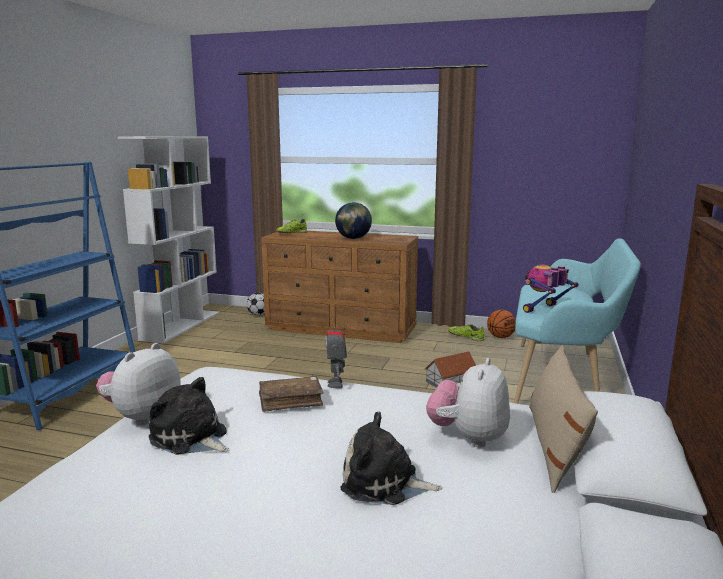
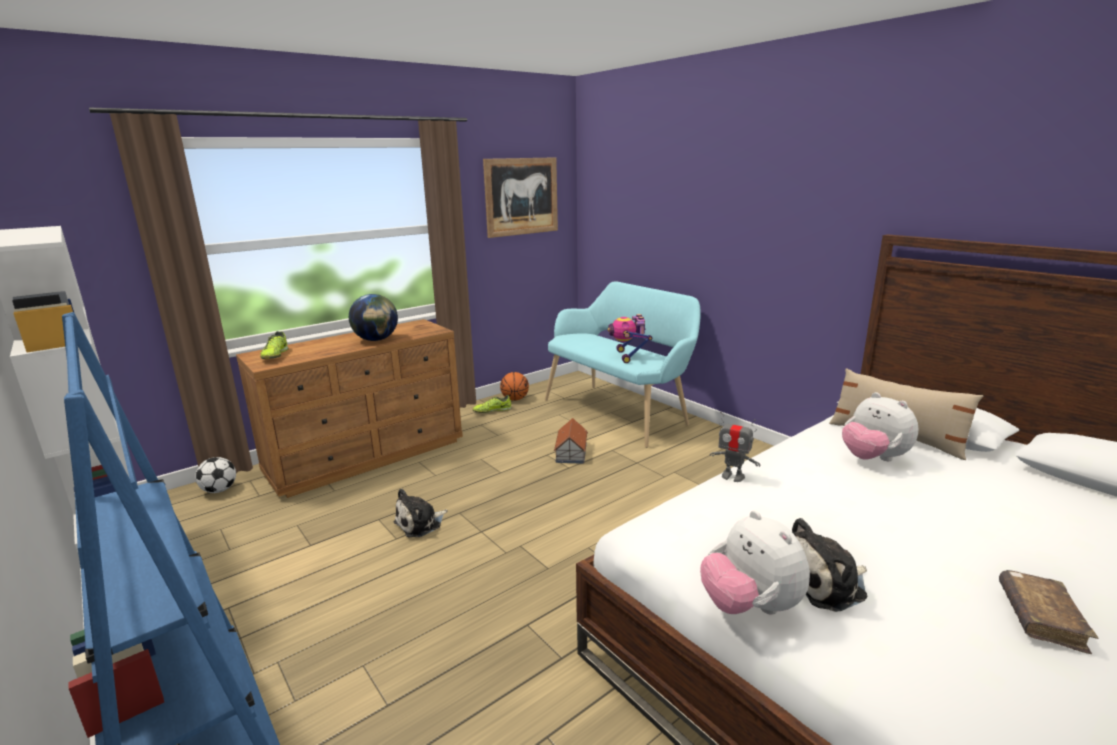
camera: 55 degrees left, 5 degrees up
(290, 400) = (769, 506): brown book -> brown book (1040, 618)
(384, 483) = (945, 510): plush toy -> plush toy (420, 524)
(552, 139) = (521, 196): none -> picture

